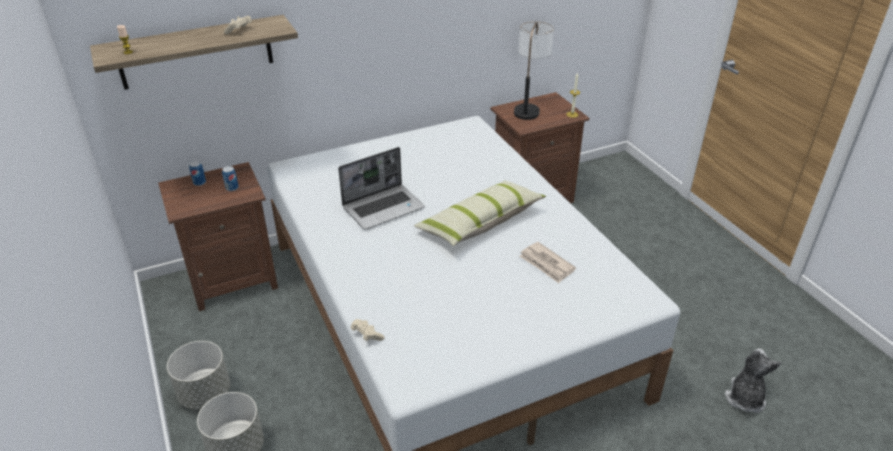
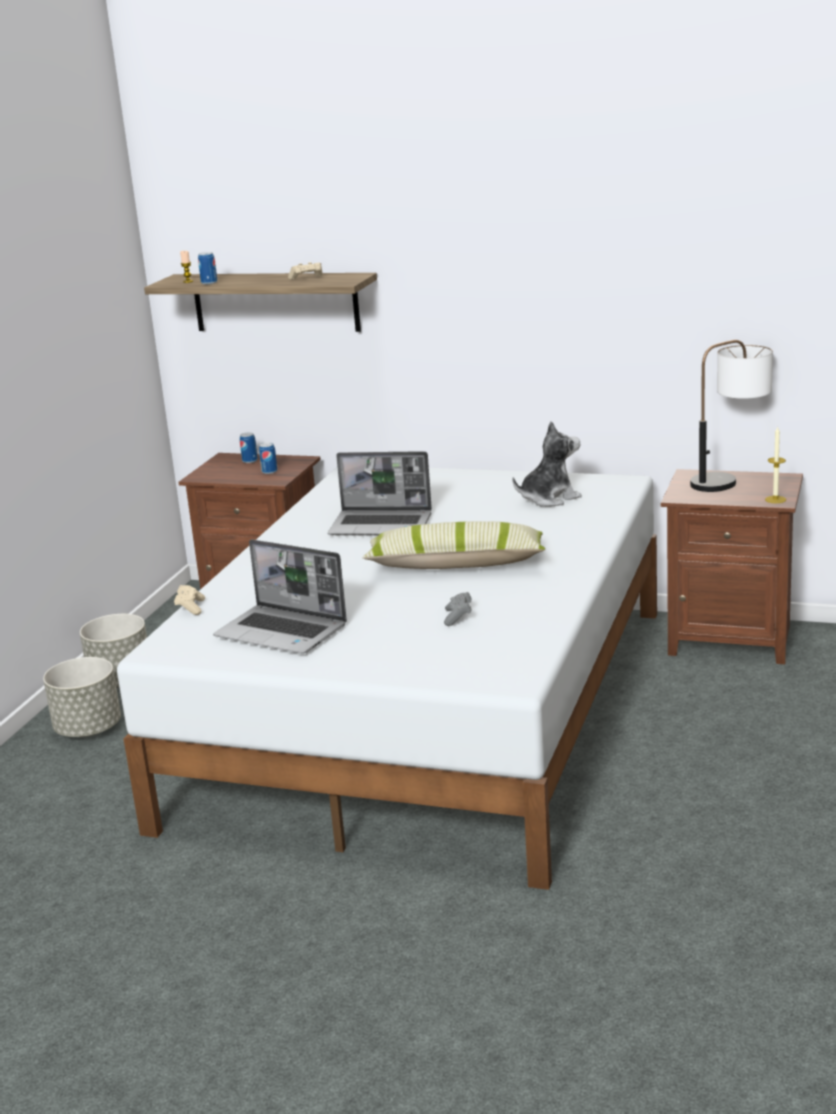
camera: 45 degrees right, 15 degrees down
(154, 50) = (209, 283): none -> can
(464, 326) = (283, 632): none -> laptop
(546, 264) = (458, 617): newspaper -> grey game controller
(744, 398) = (673, 942): plush toy -> plush toy (549, 498)

